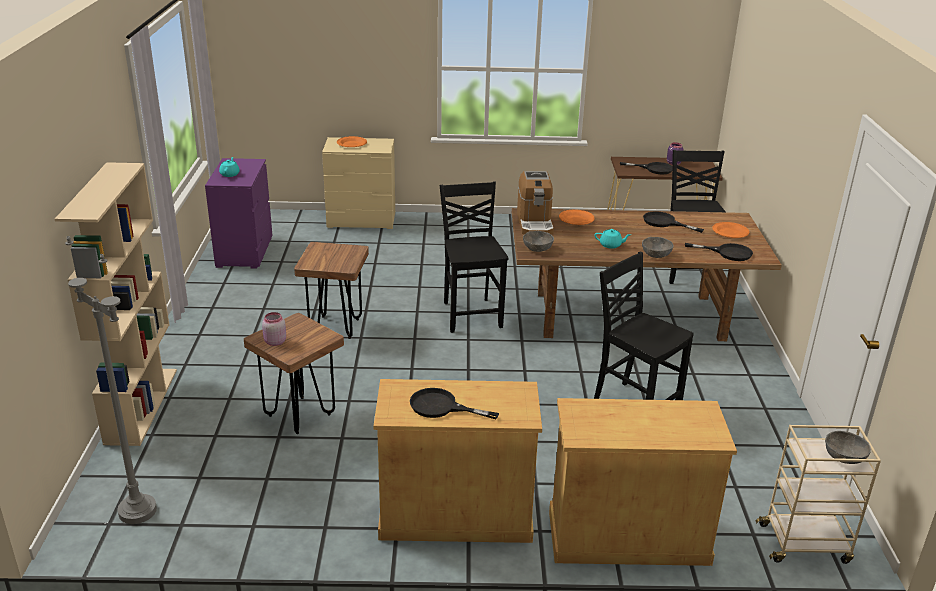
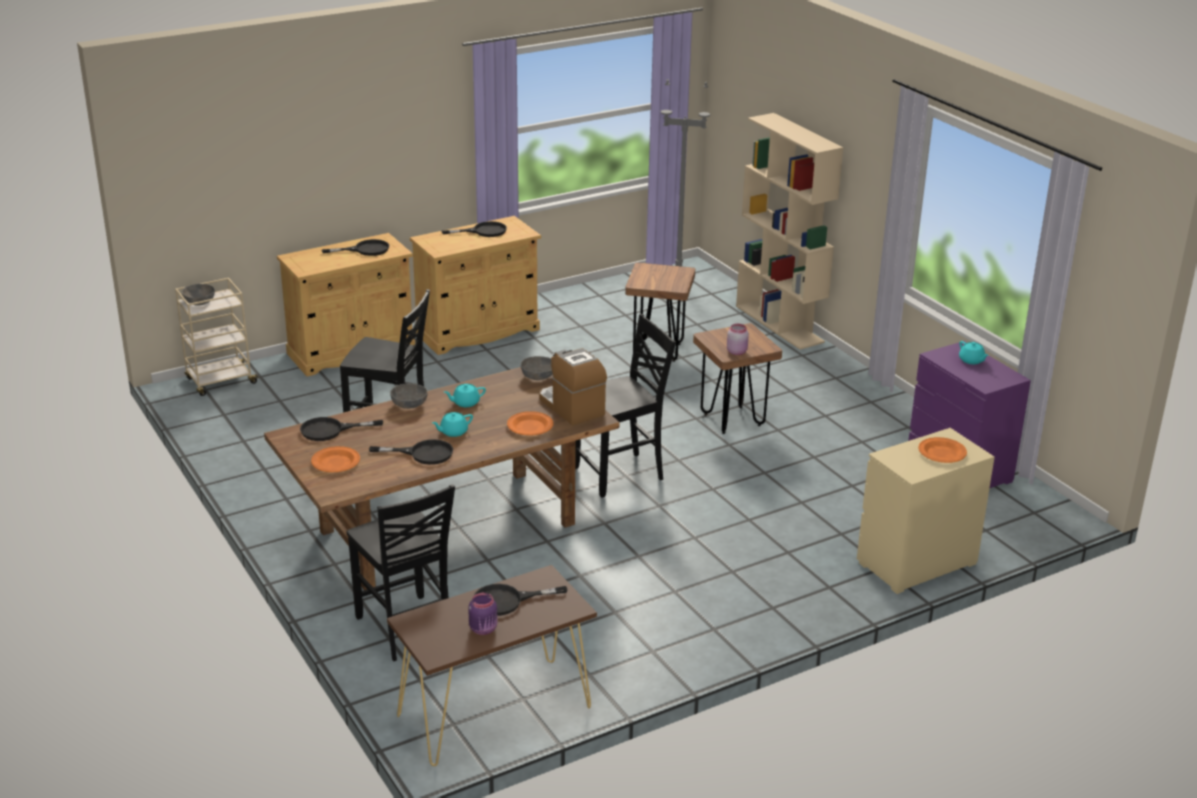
camera: 150 degrees right, 0 degrees up
(274, 342) = (668, 271): pink jar -> pink jar (737, 351)
(471, 314) = (620, 474): black chair -> black chair turned 75 degrees counterclockwise
(613, 422) = (365, 250): none -> black frying pan
(634, 229) = (453, 432): none -> turquoise teapot

